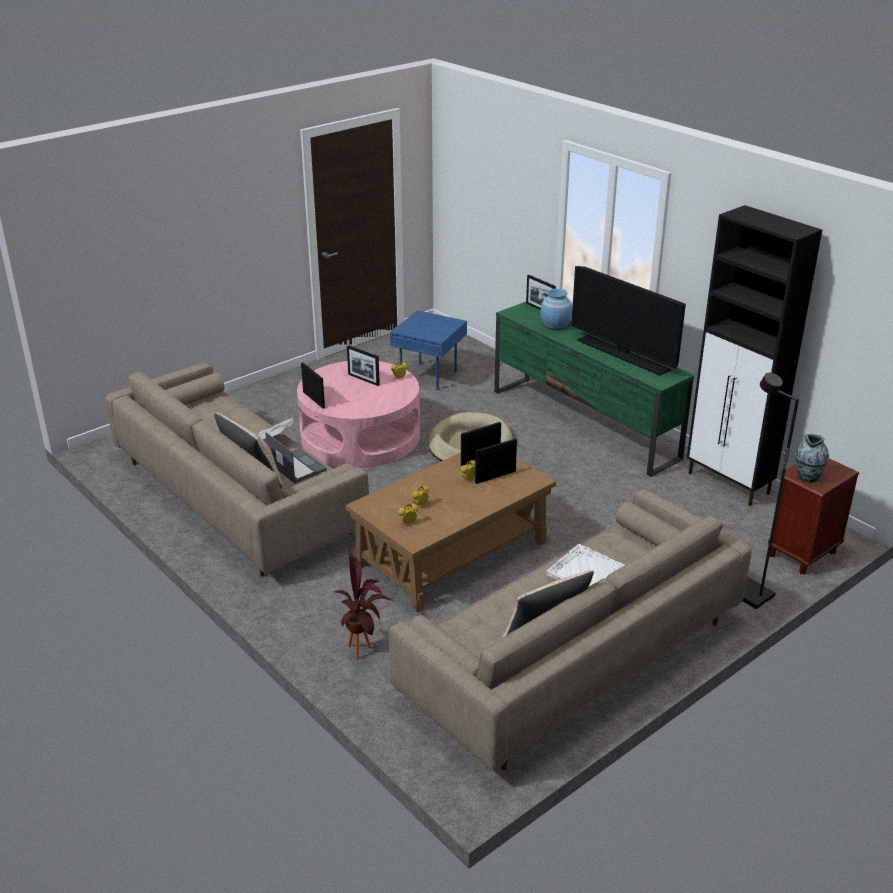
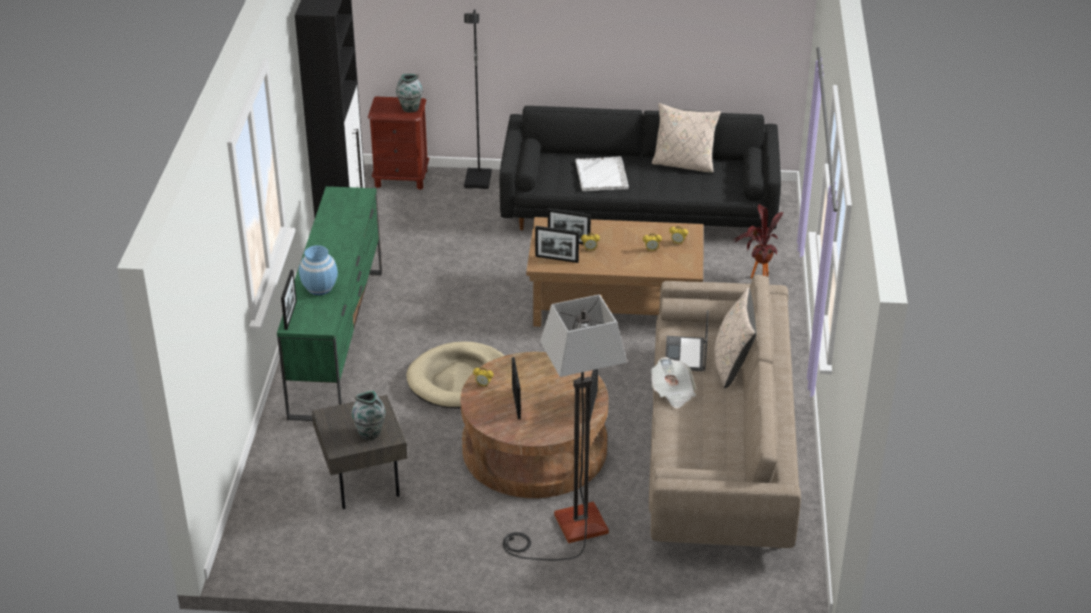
camera: 135 degrees left, 5 degrees up
(280, 411) = (568, 530): none -> floor lamp
(360, 436) = (534, 448): pink coffee table -> brown coffee table
(416, 326) = (370, 433): none -> vase
(430, 376) = (362, 483): blue side table -> grey side table
(572, 658) = (639, 208): beige sofa -> black sofa
(623, 355) = (333, 229): television -> none

